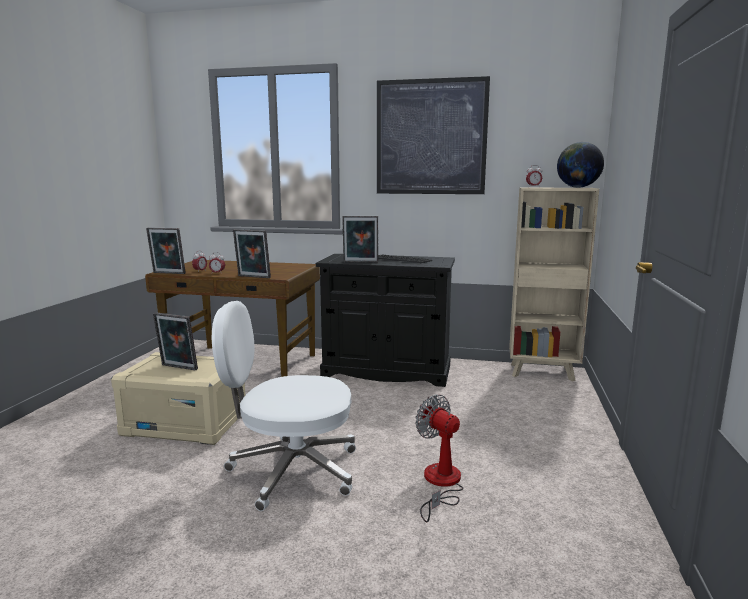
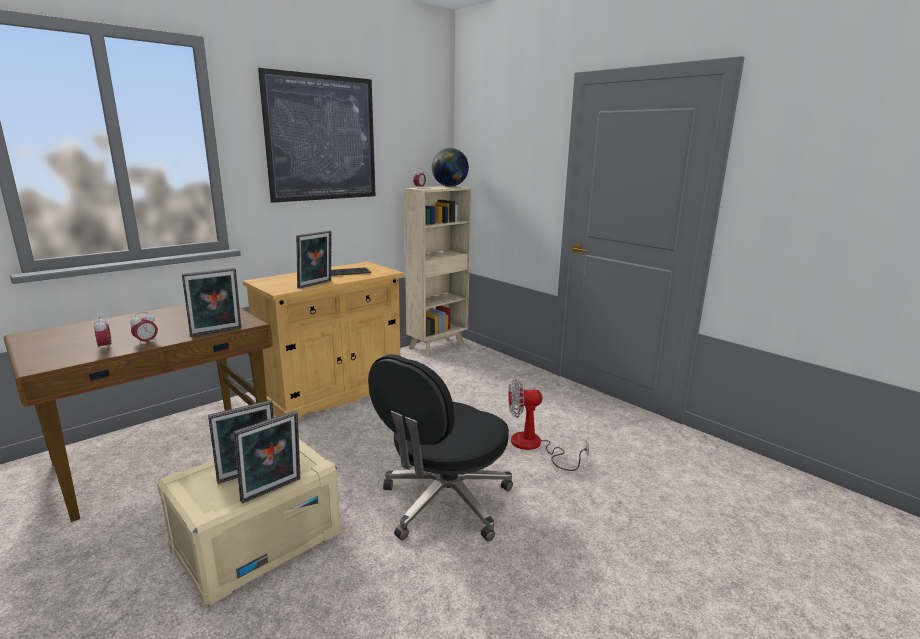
camera: 55 degrees left, 5 degrees up
(168, 273) = (62, 365): picture frame -> picture frame (273, 491)
(291, 470) = (444, 503): white office chair -> black office chair
(386, 371) = (333, 392): black cabinet -> beige cabinet

